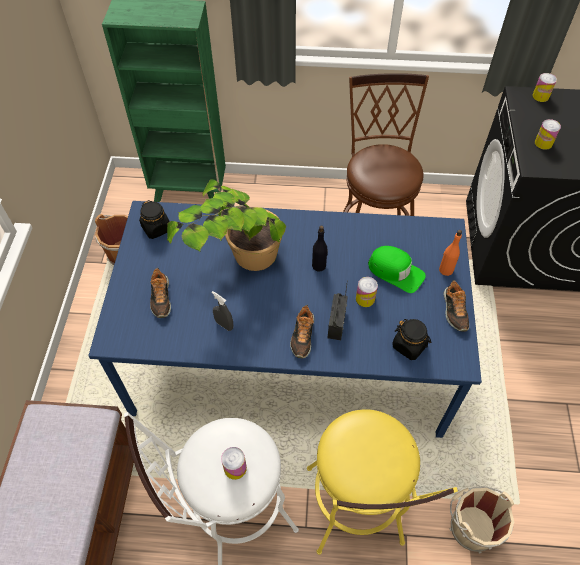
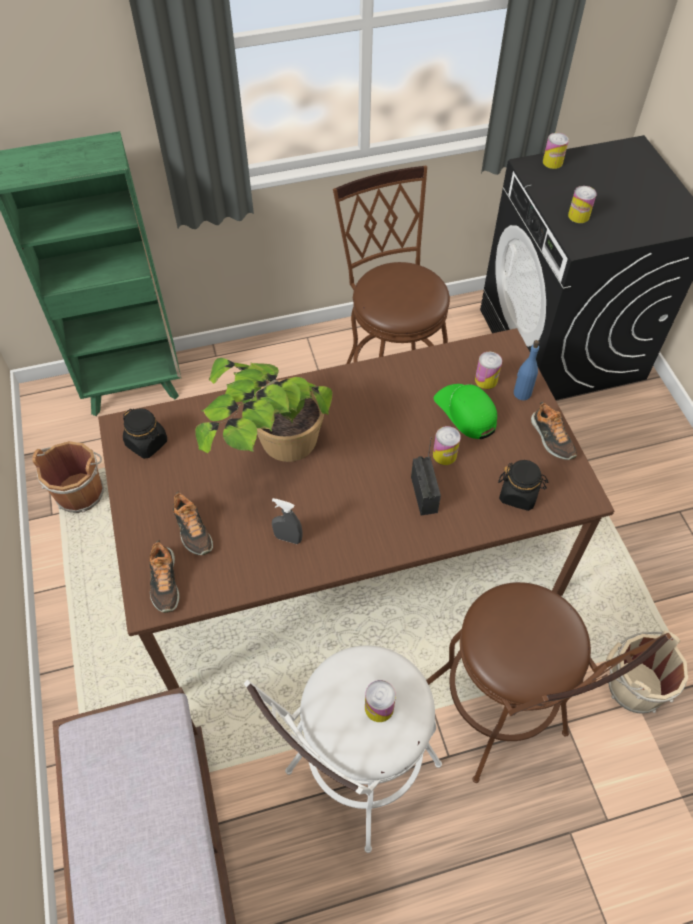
camera: 20 degrees left, 0 degrees up
(291, 352) = (346, 553): blue dining table -> brown dining table
(302, 336) = (390, 522): shoe -> shoe (164, 582)
(319, 265) = (373, 431): black bottle -> none
(355, 515) = (500, 720): yellow stool -> brown stool
(395, 271) = (466, 412): green cap -> green cap turned 135 degrees counterclockwise
(422, 252) = (486, 380): none -> can
(446, 269) = (522, 393): orange bottle -> blue bottle

